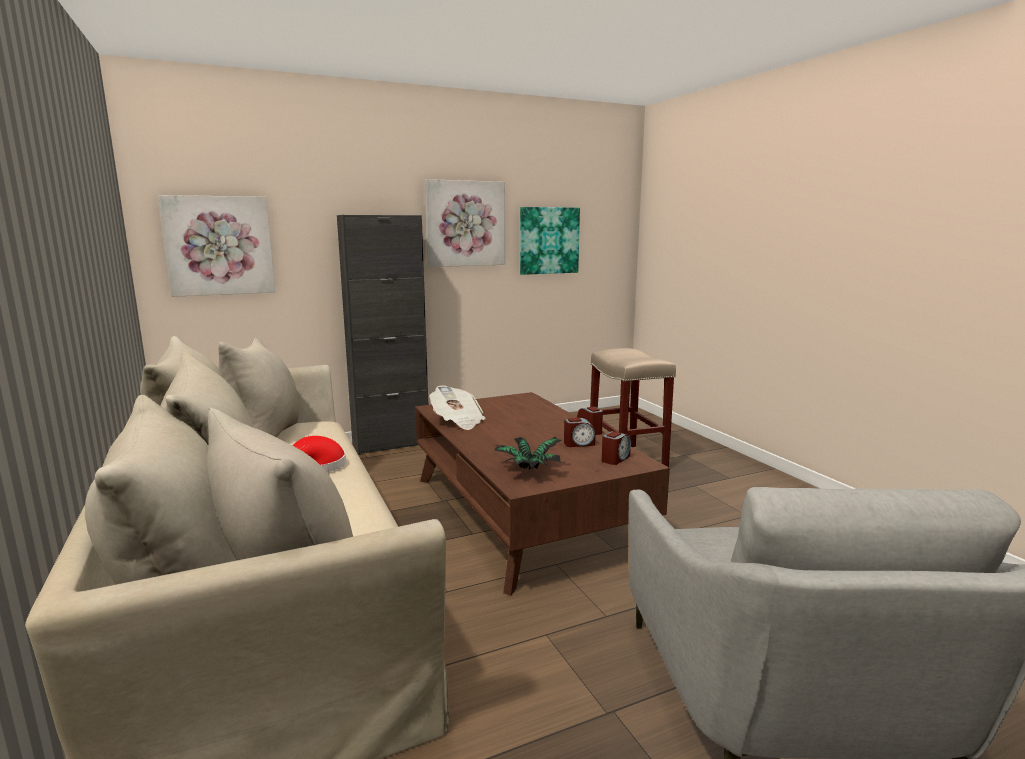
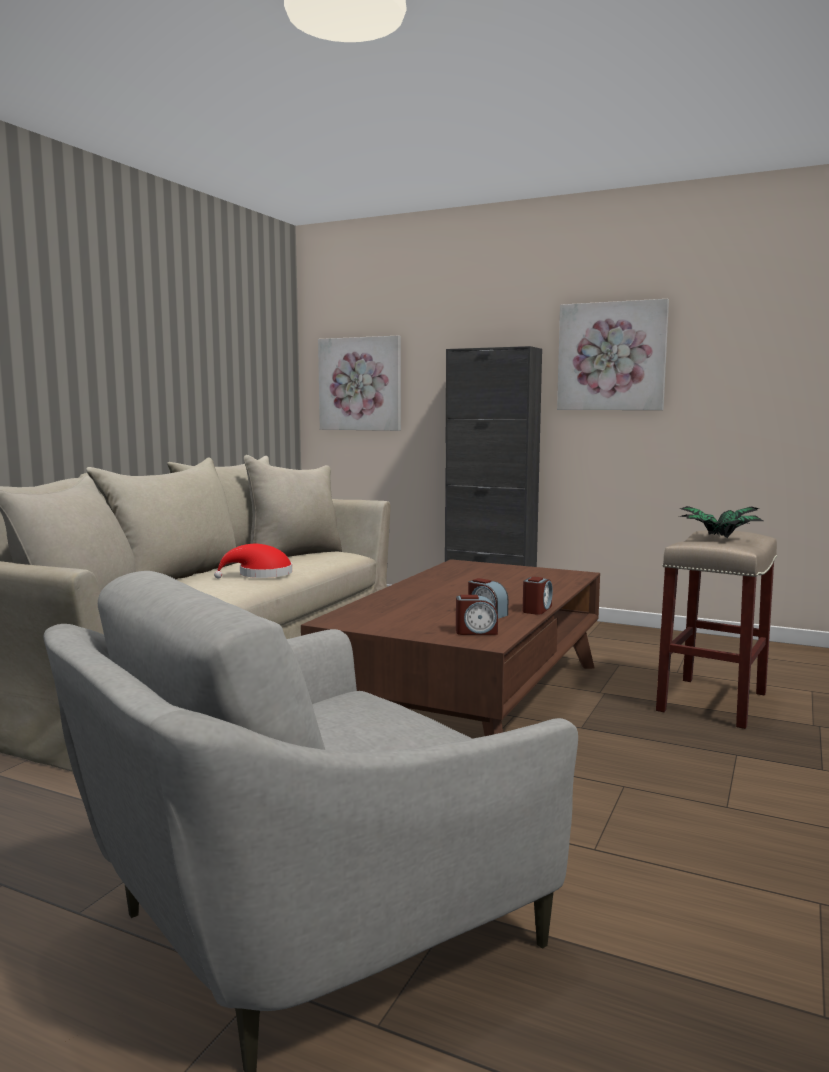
camera: 50 degrees right, 5 degrees down
(458, 421) = (444, 575): newspaper -> none
(528, 471) = (374, 615): potted plant -> potted plant (717, 539)
(548, 240) = (741, 377): picture -> none

